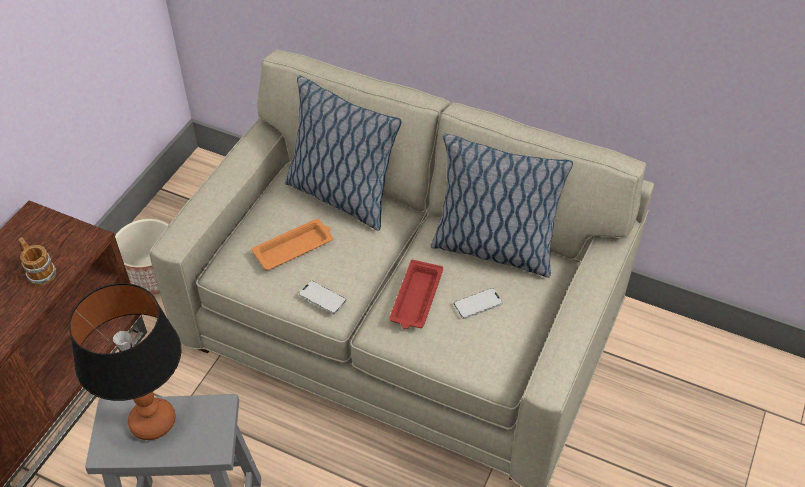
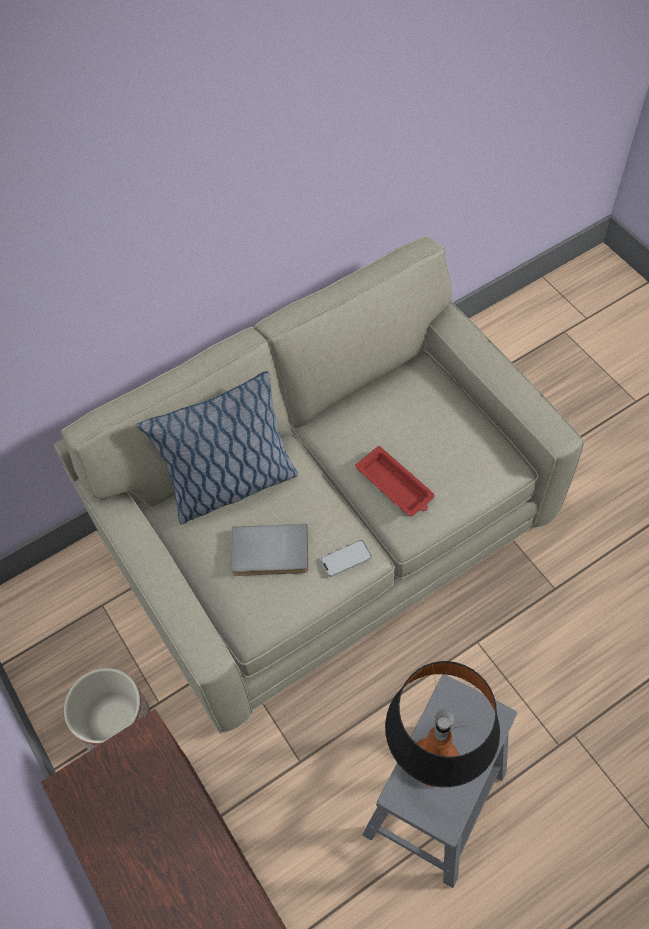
camera: 55 degrees left, 10 degrees up
(39, 272) = (160, 807): mug -> none
(294, 248) = (270, 554): orange tray -> grey book
(477, 304) = (430, 443): phone -> none
(492, 248) = (377, 400): pillow -> none

